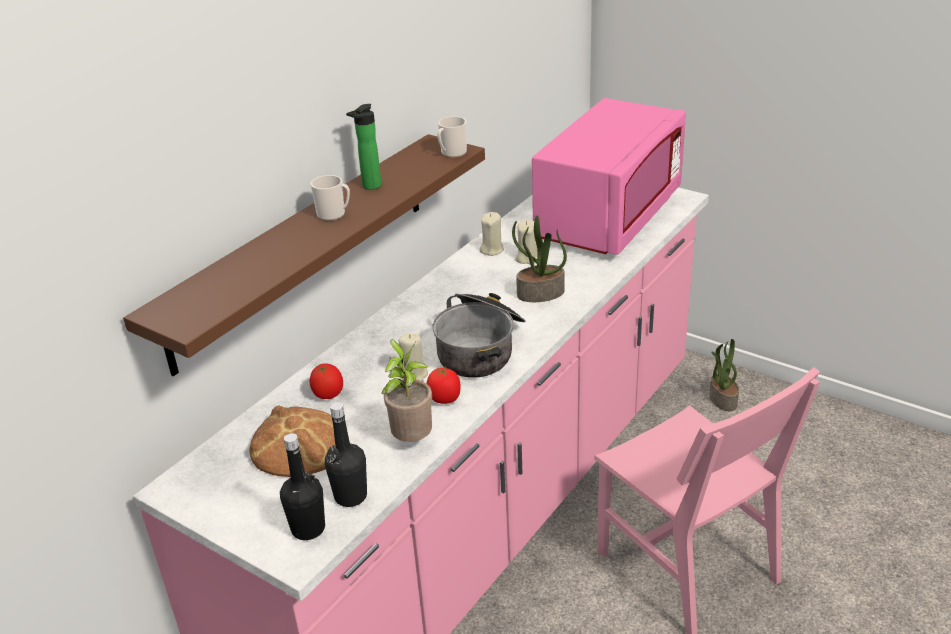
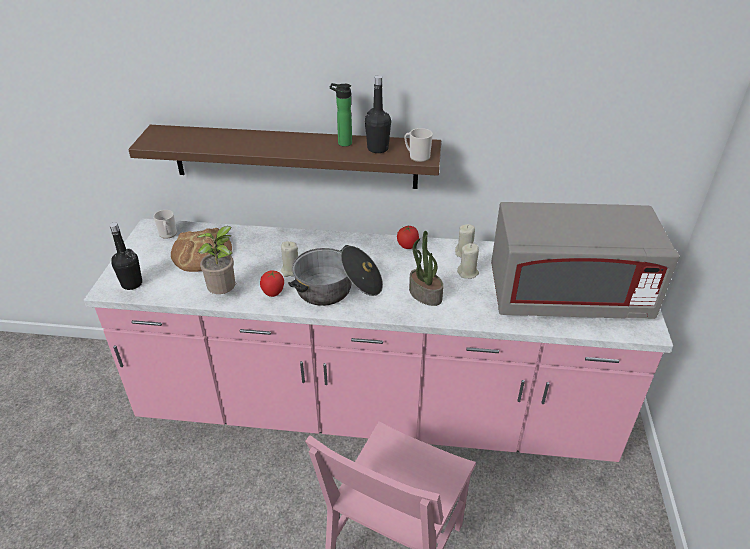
camera: 60 degrees right, 5 degrees up
(328, 394) = (254, 245): tomato -> tomato (408, 246)
(334, 214) = (296, 143): mug -> mug (168, 234)
(350, 496) = (164, 289): black bottle -> black bottle (377, 149)
(609, 218) = (567, 296): pink microwave -> grey microwave
(722, 399) = (608, 515): potted plant -> none

